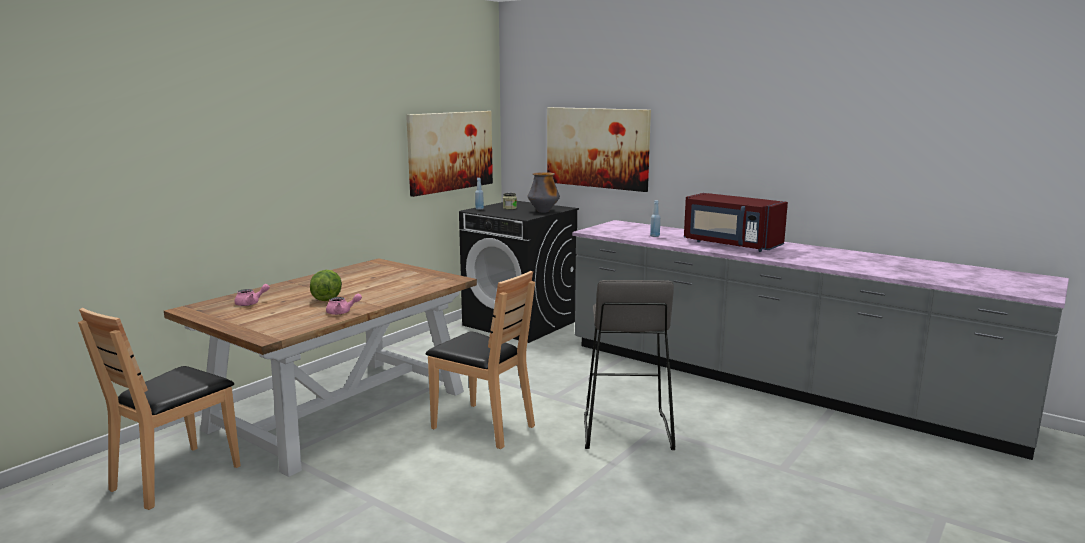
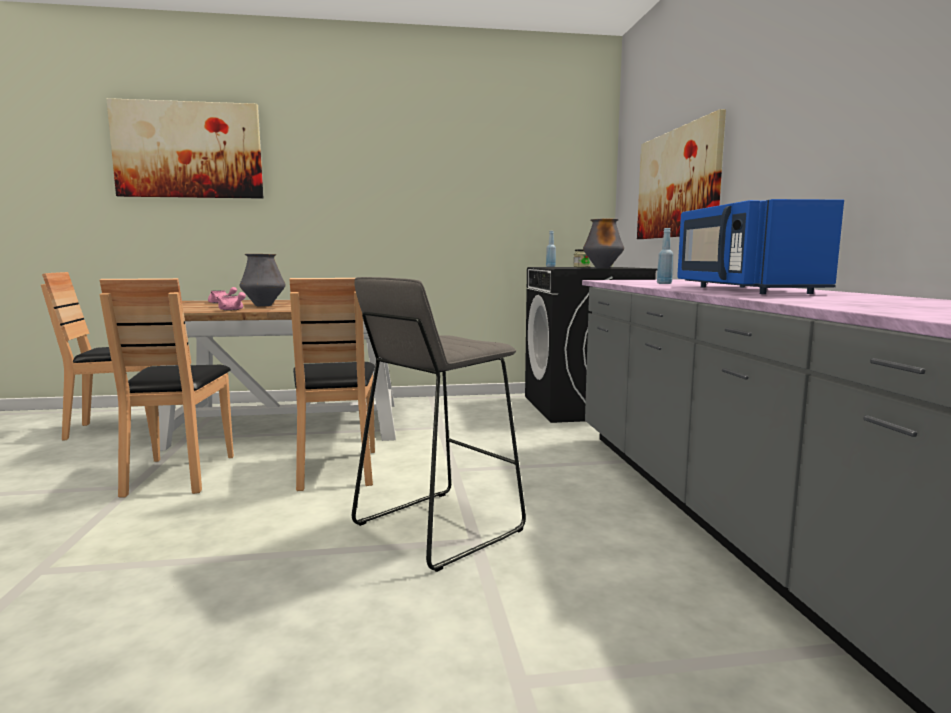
camera: 45 degrees right, 5 degrees down
(327, 299) = (263, 305): lettuce -> vase
(382, 478) = (179, 474): none -> brown chair
(451, 151) = (533, 203): picture -> picture (188, 150)
(730, 245) = (743, 290): red microwave -> blue microwave

